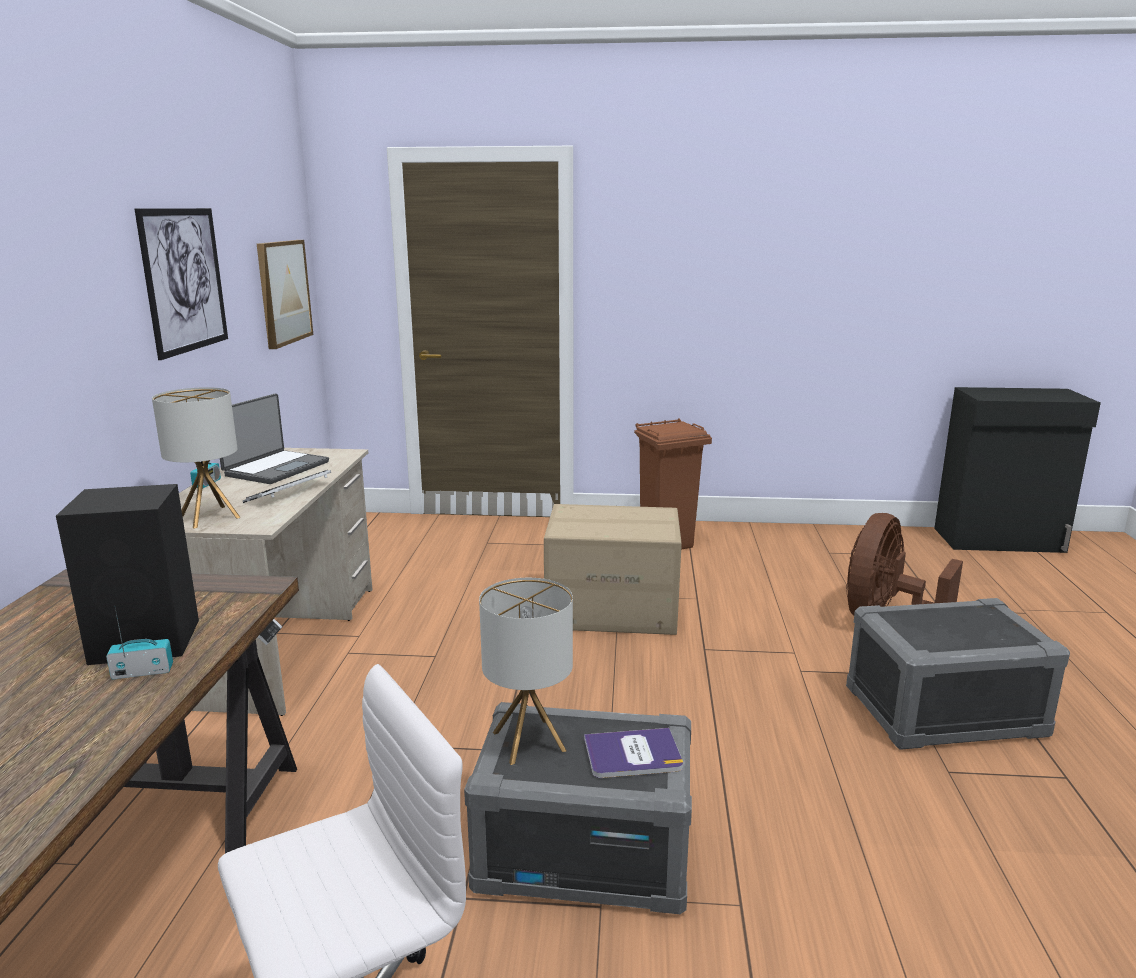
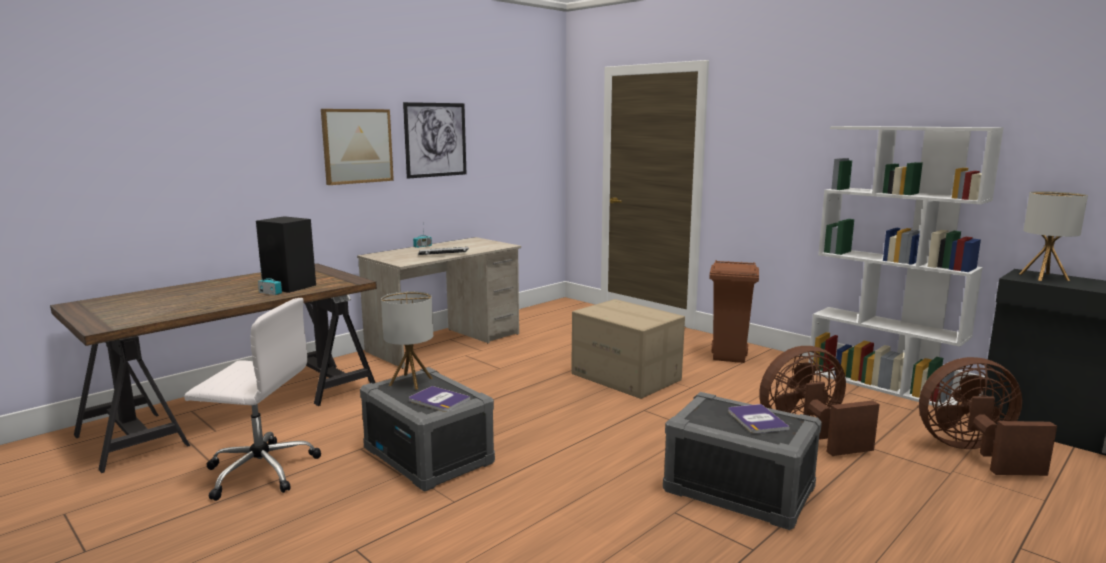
camera: 40 degrees right, 5 degrees down
(209, 517) = (395, 257): table lamp -> table lamp (1044, 277)
(275, 468) = (462, 246): laptop -> none
(283, 292) = (527, 153): picture -> picture (357, 146)
(837, 534) = (882, 385): none -> white bookcase
(966, 622) = (756, 419): none -> book
(1003, 584) = (973, 453): none -> brown fan

